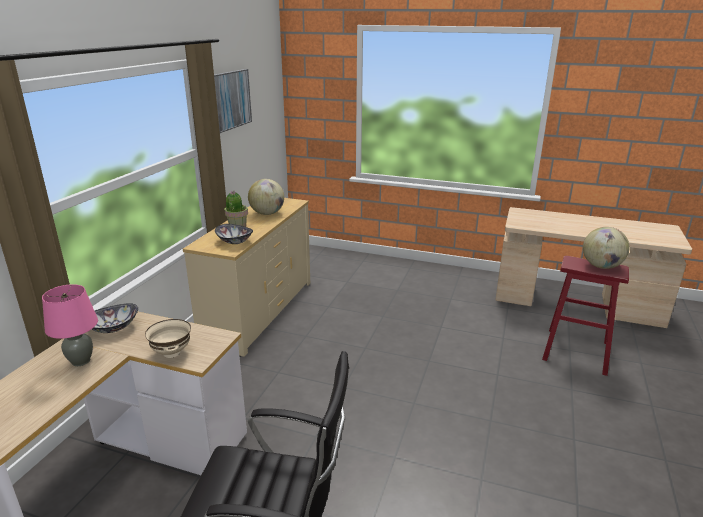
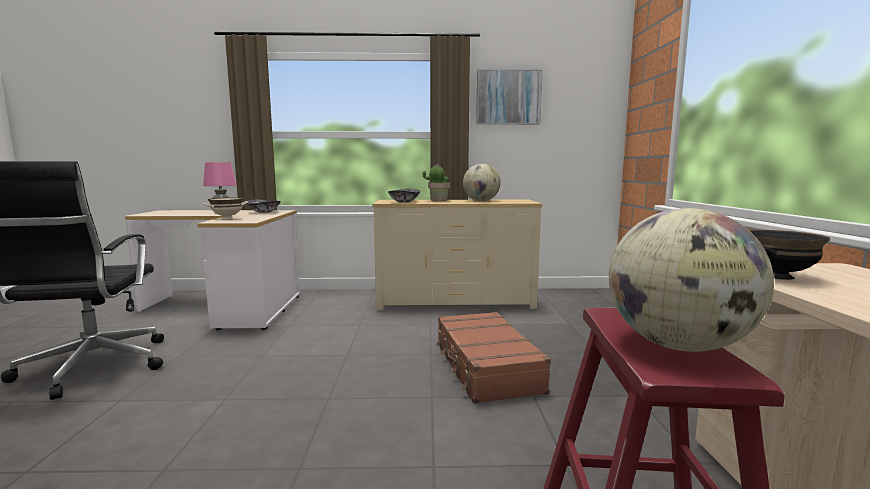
camera: 70 degrees right, 15 degrees down
(398, 332) = (485, 367): none -> brown suitcase
(531, 225) = (777, 276): none -> black bowl

